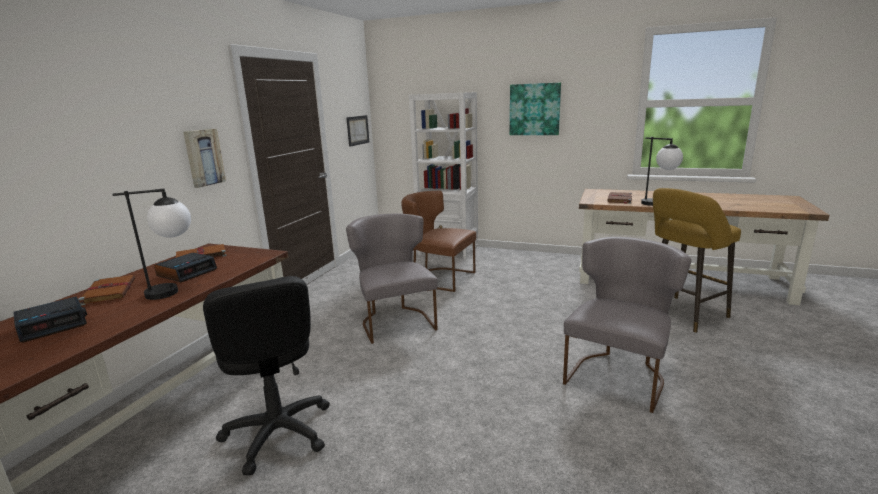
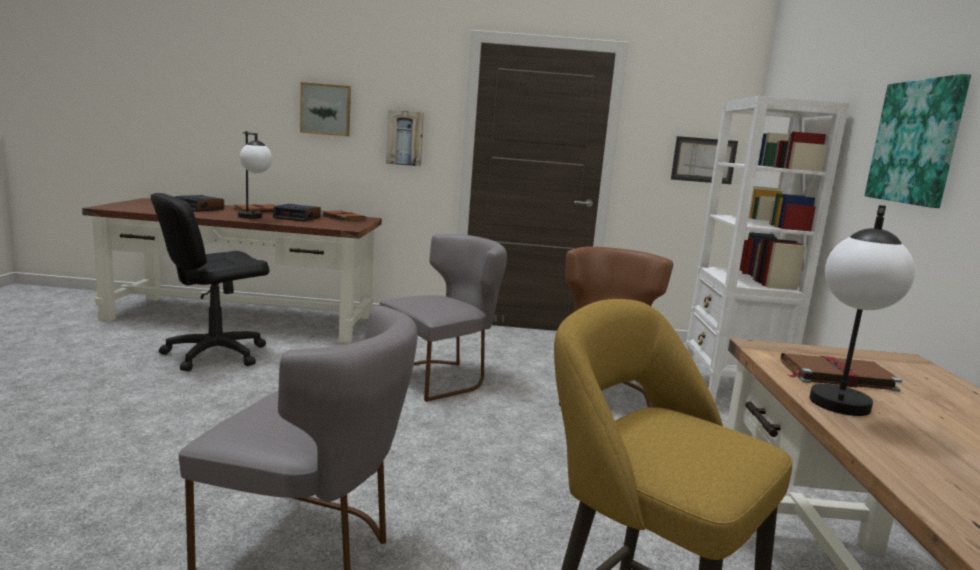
camera: 70 degrees right, 5 degrees down
(119, 144) = (326, 109): none -> picture

